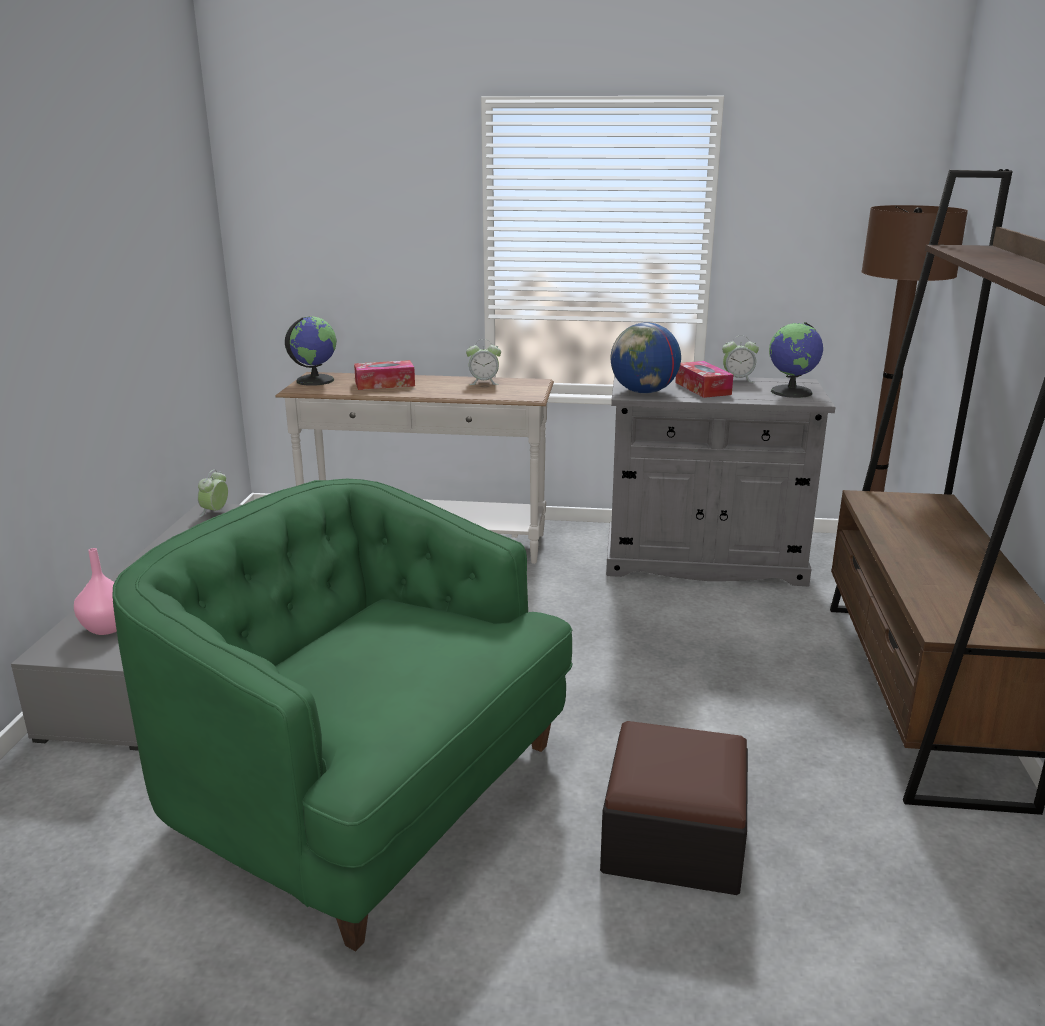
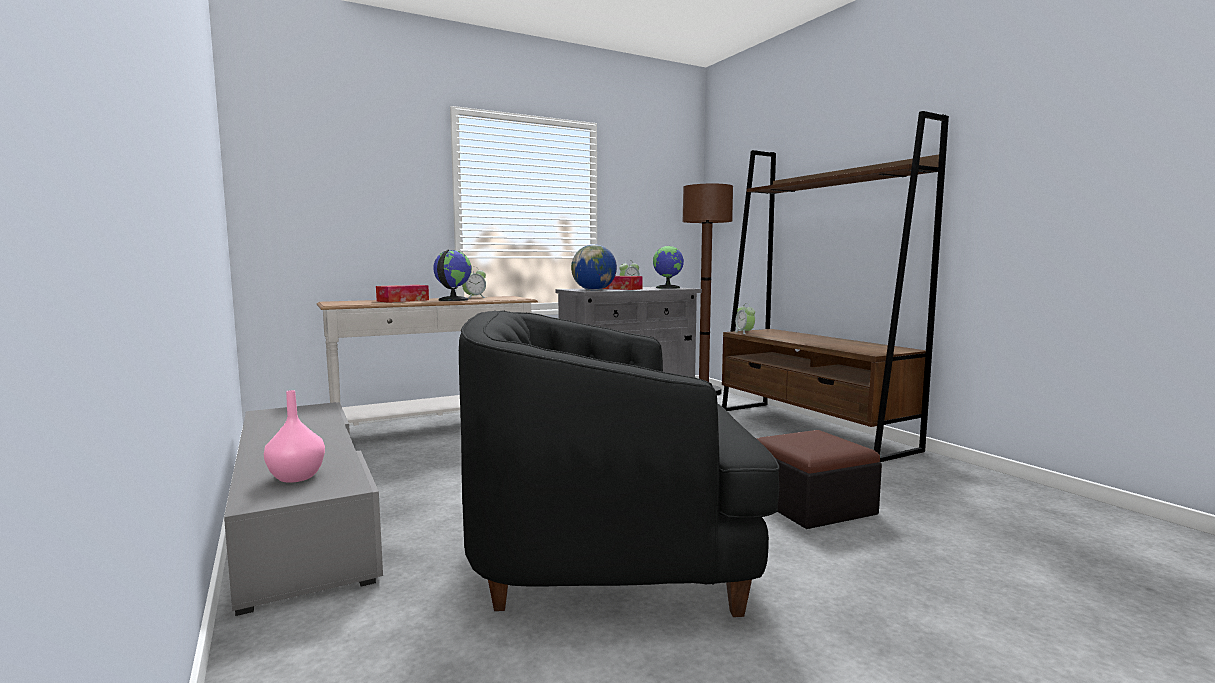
camera: 35 degrees left, 15 degrees down
(215, 512) = (275, 412): alarm clock -> alarm clock (744, 333)
(314, 380) = (339, 302): globe -> globe (452, 300)
(366, 793) = (608, 544): green armchair -> black armchair

